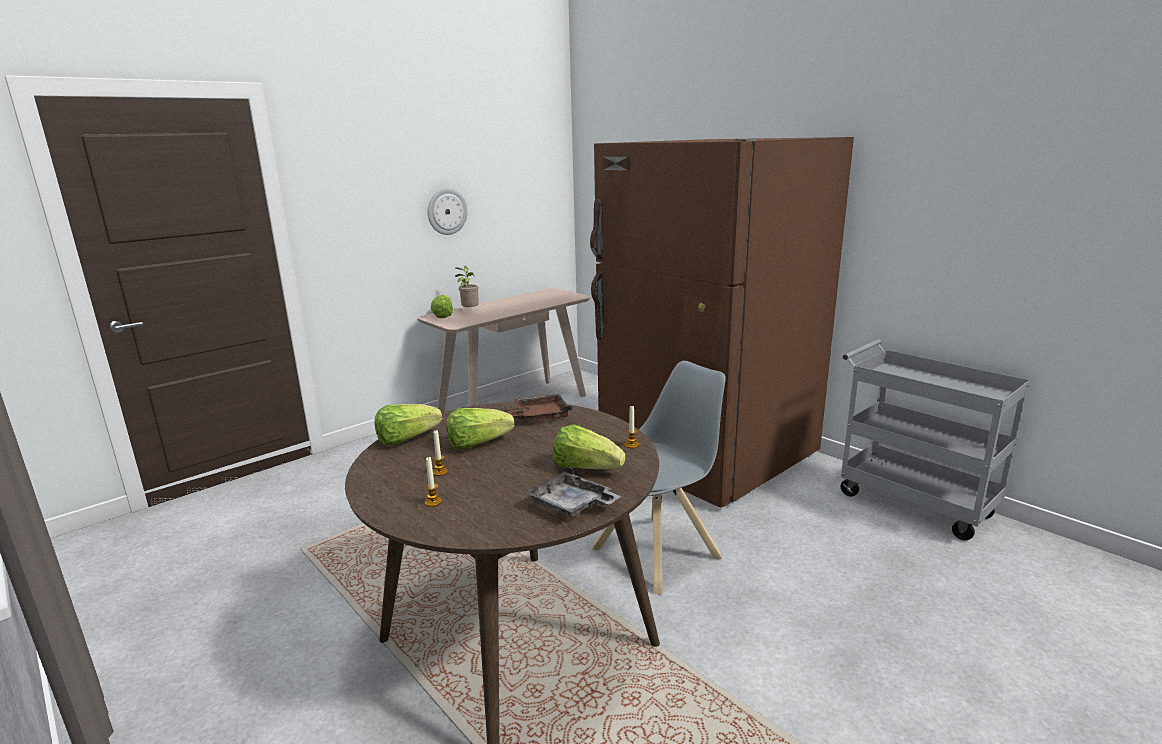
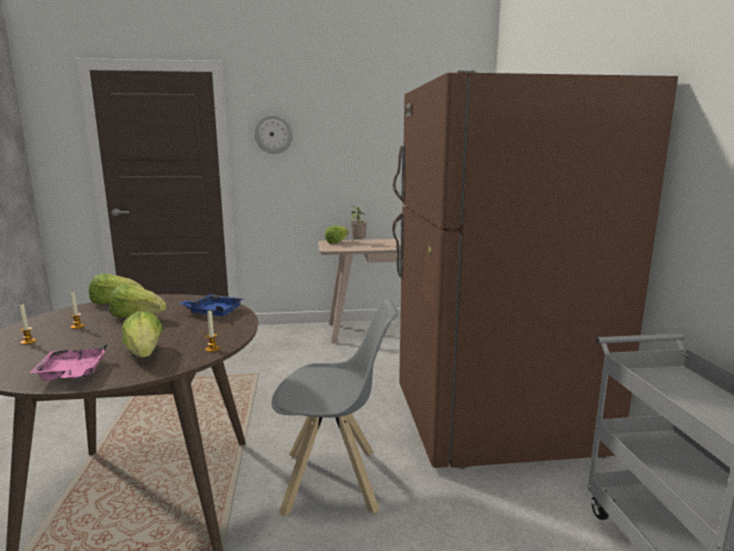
camera: 35 degrees right, 5 degrees down
(446, 211) = (358, 161): wall clock -> wall clock (273, 134)
(540, 416) = (213, 312): brown tray -> blue tray
(571, 505) = (72, 373): grey tray -> pink tray

